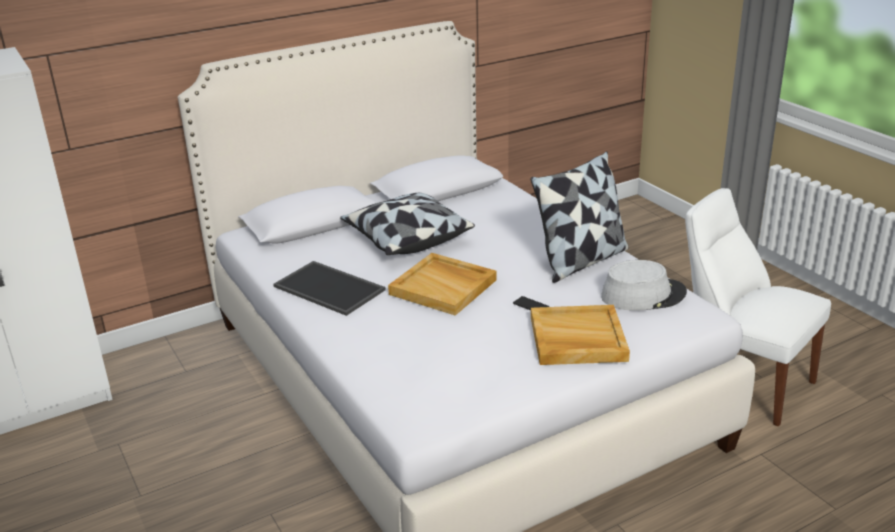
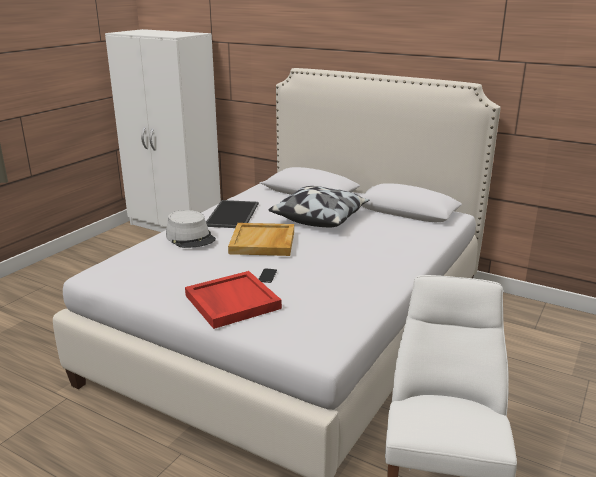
camera: 60 degrees right, 5 degrees down
(577, 339) = (231, 302): beige tray -> red tray
(581, 261) = (358, 280): pillow -> none
(643, 295) = (327, 316): grey hat -> grey hat (190, 238)

